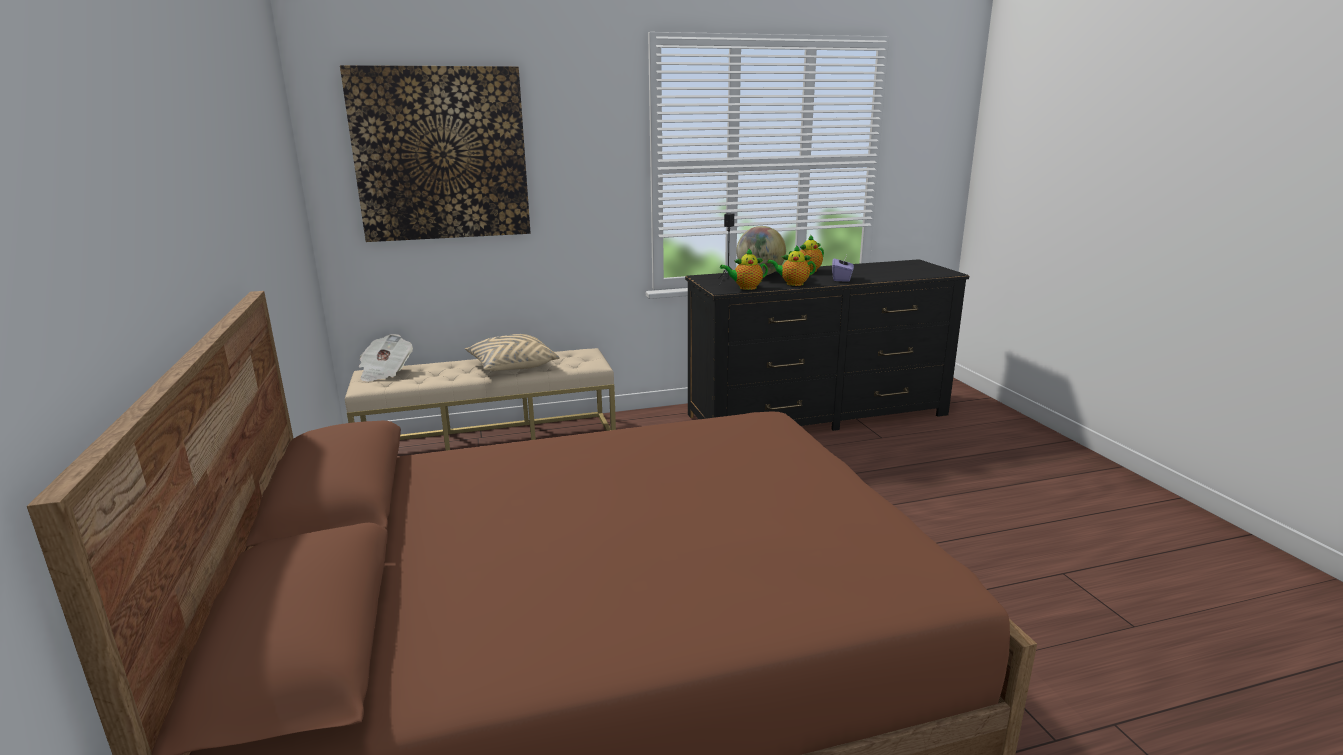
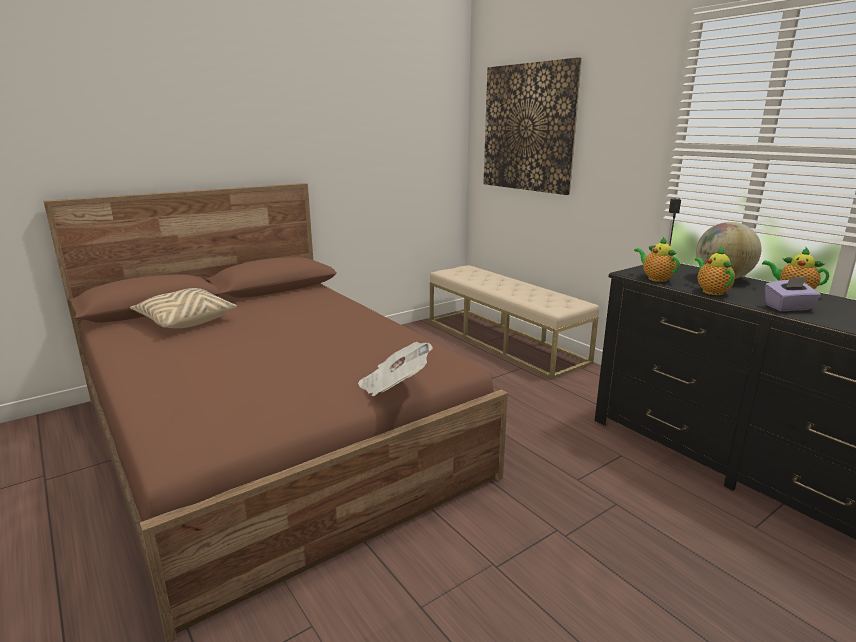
camera: 70 degrees right, 0 degrees up
(385, 372) = (470, 269): newspaper -> newspaper (394, 386)
(512, 367) = (519, 291): beige pillow -> beige pillow (185, 321)

